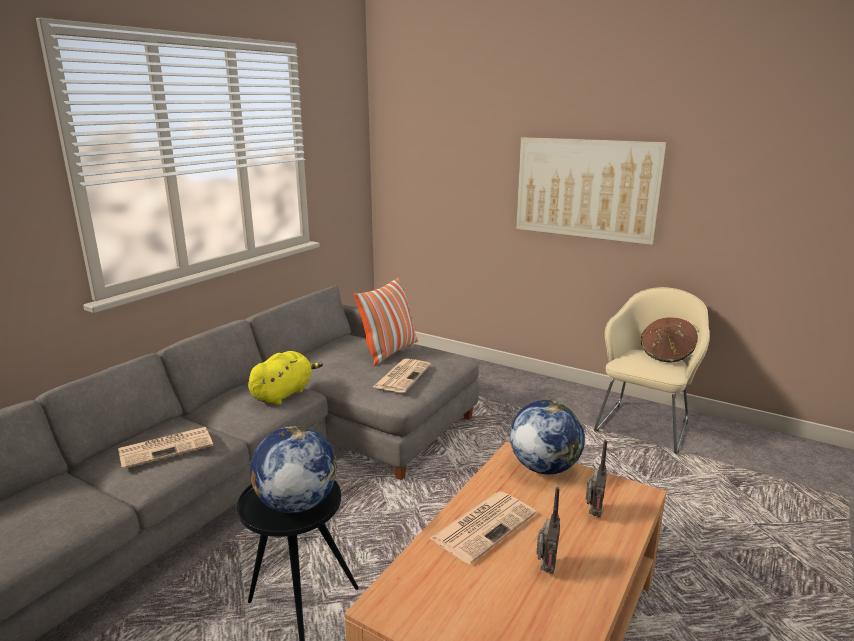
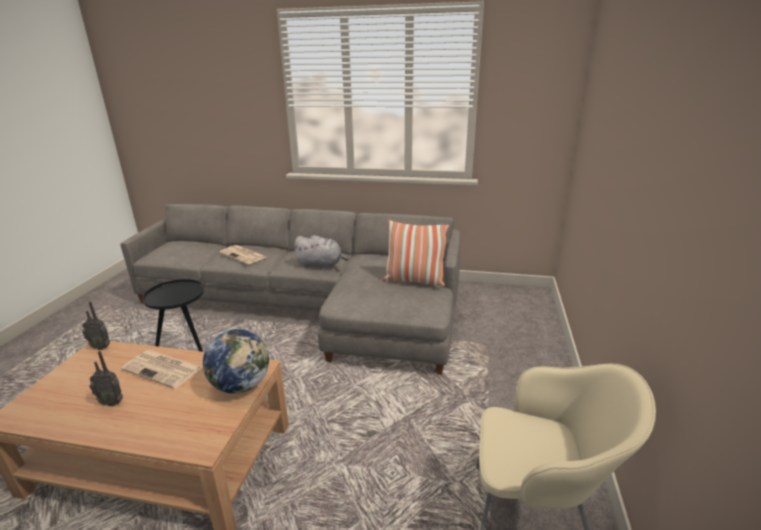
camera: 70 degrees right, 5 degrees up
(284, 393) = (321, 265): yellow plush toy -> grey plush toy
(296, 504) = (171, 296): globe -> none
(402, 376) = (371, 295): newspaper -> none
(586, 188) = (647, 193): picture -> none
(592, 514) = (175, 419): radio -> radio (101, 347)
(667, 354) = (566, 458): brown hat -> none

